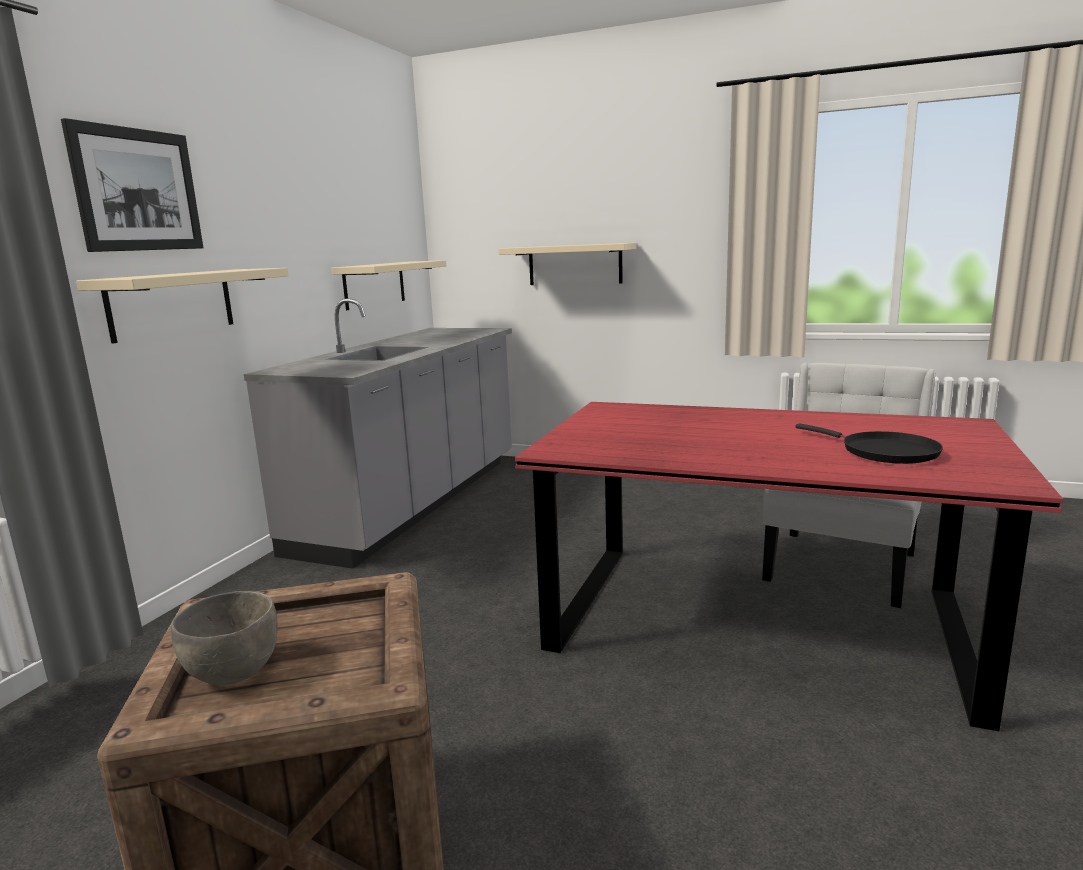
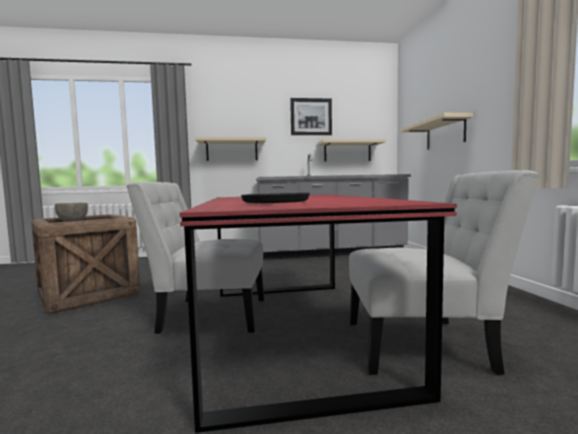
camera: 60 degrees right, 10 degrees down
(137, 190) = (225, 113): picture -> picture (311, 117)
(649, 678) = (208, 315): none -> white chair

